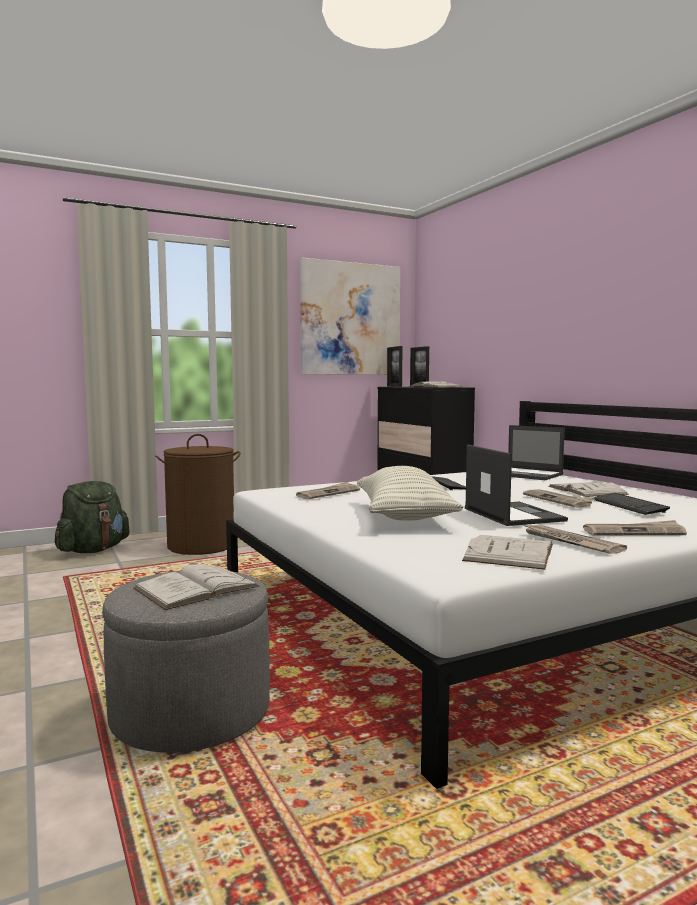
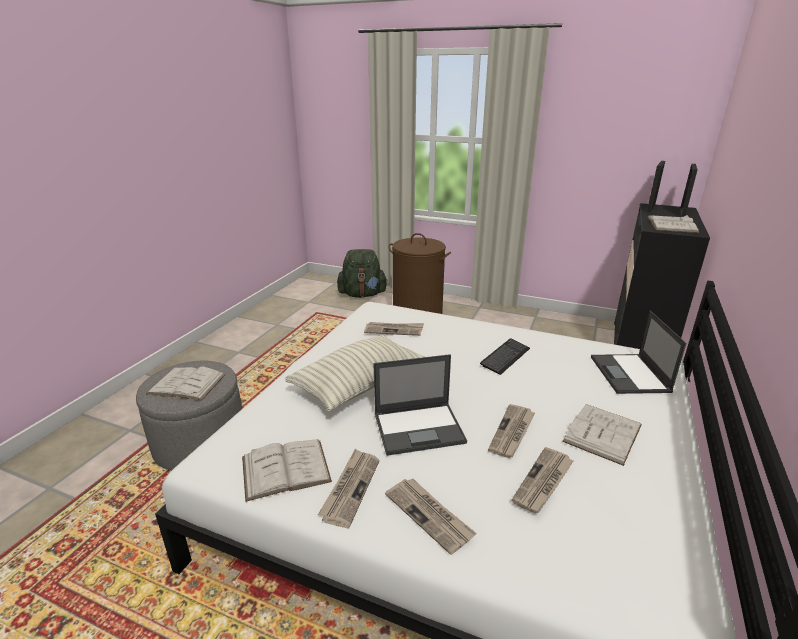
camera: 50 degrees right, 20 degrees up
(350, 319) = (623, 125): picture -> none
(512, 514) = (420, 428): laptop -> laptop turned 45 degrees clockwise
(628, 505) = (543, 482): keyboard -> newspaper

